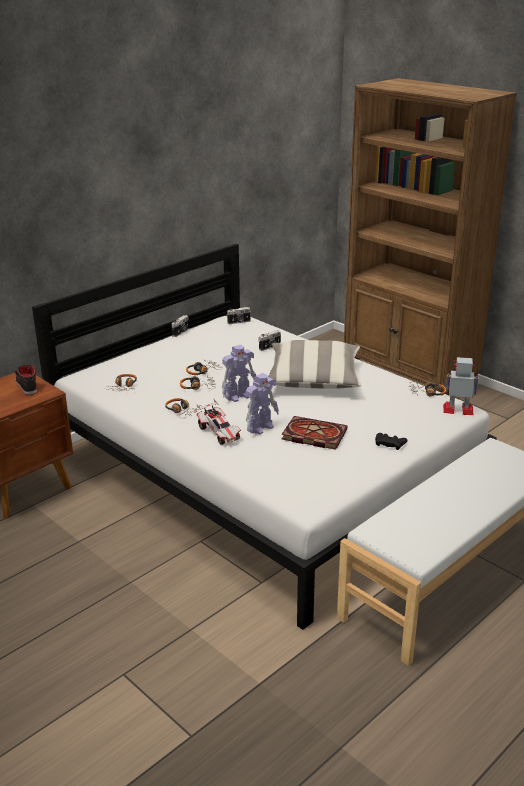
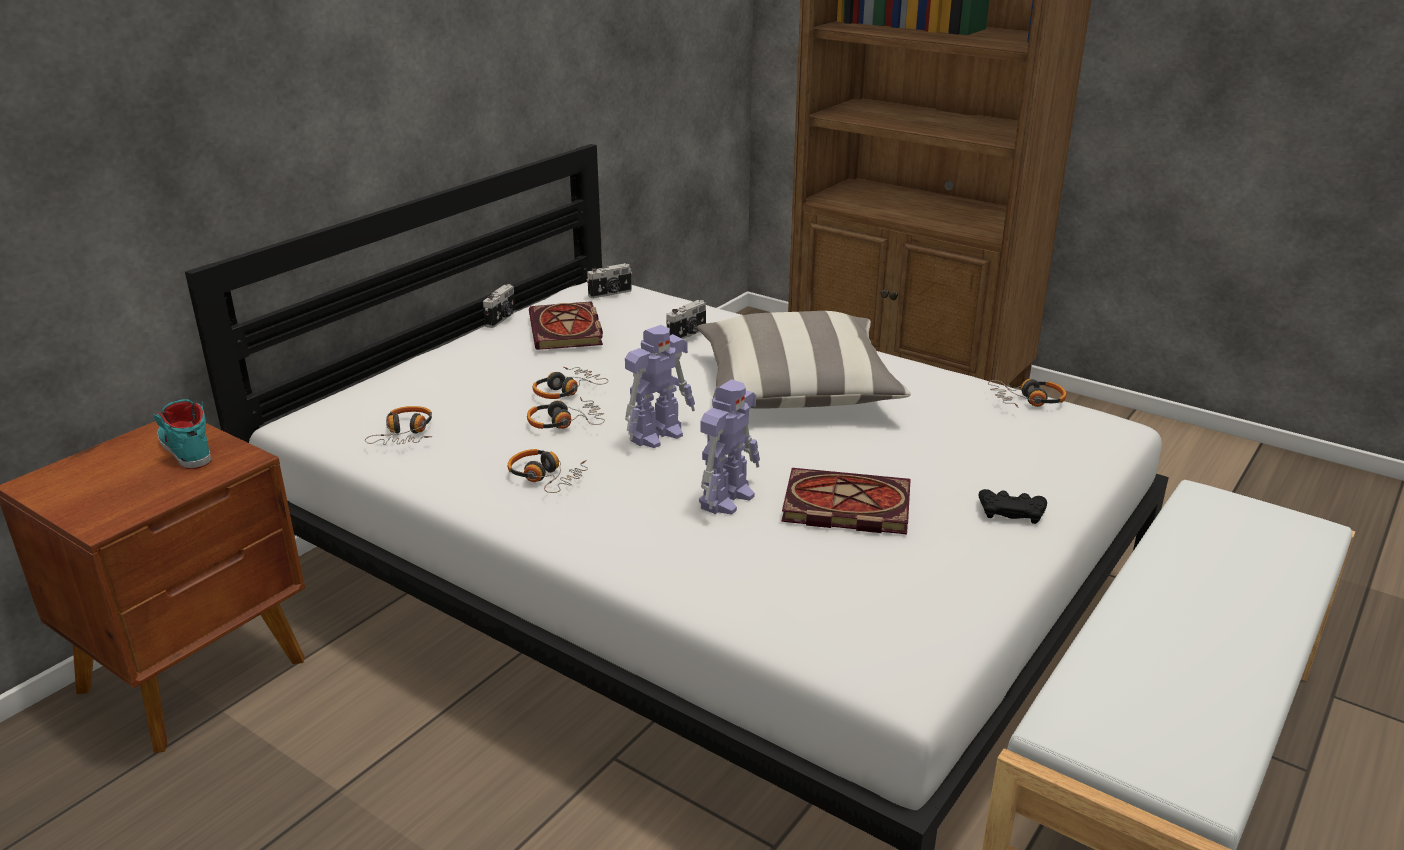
camera: 10 degrees left, 0 degrees up
(26, 385) = (185, 447): black shoe -> turquoise shoe
(211, 341) = (567, 331): none -> book
(219, 433) = (642, 520): toy car -> none
(458, 409) = (1105, 428): toy robot -> none

